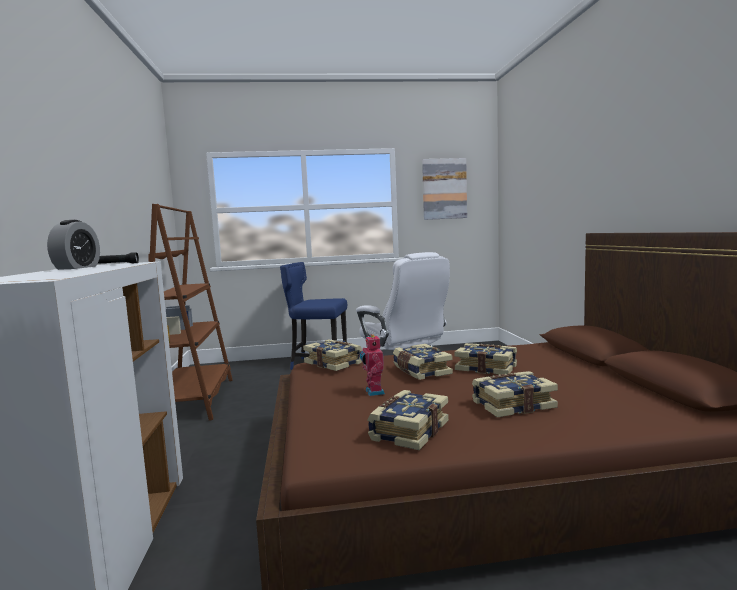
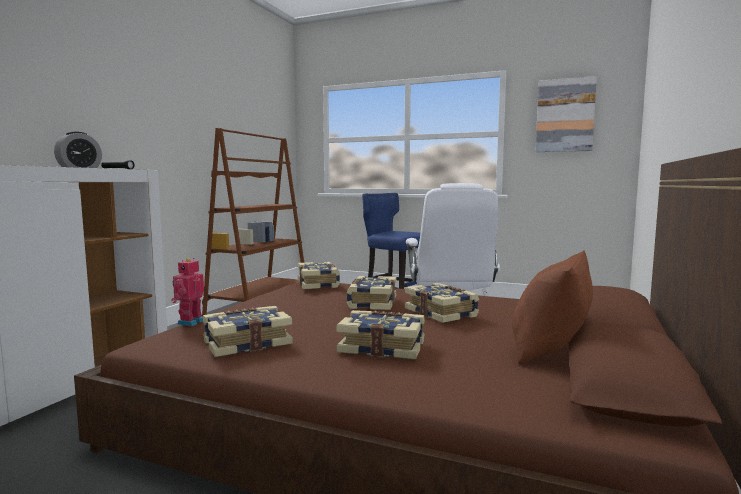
camera: 30 degrees right, 0 degrees up
(373, 392) = (296, 310): toy robot -> toy robot (190, 322)
(604, 379) = (550, 350): none -> brown pillow

